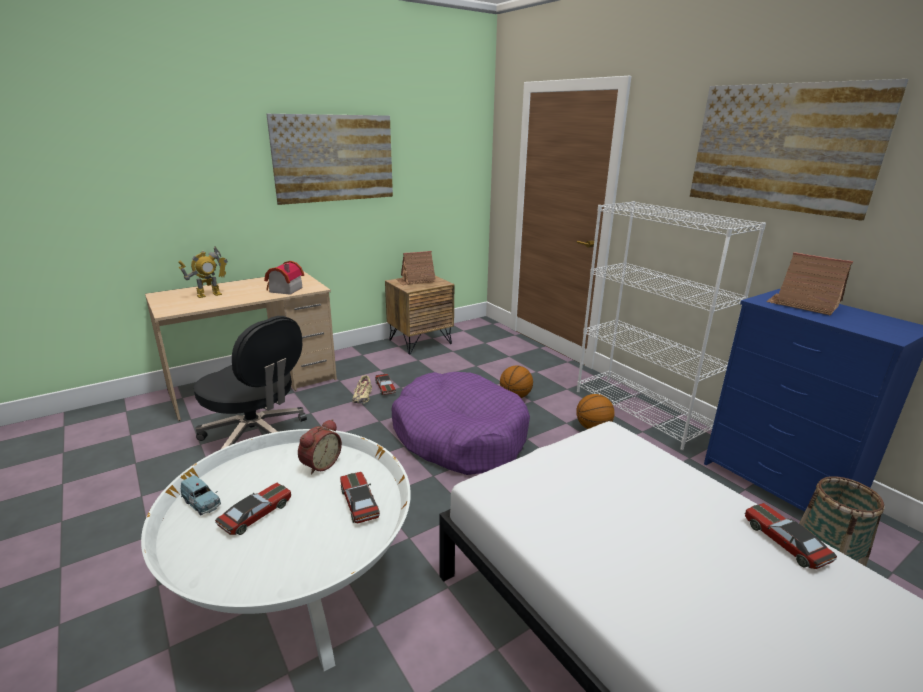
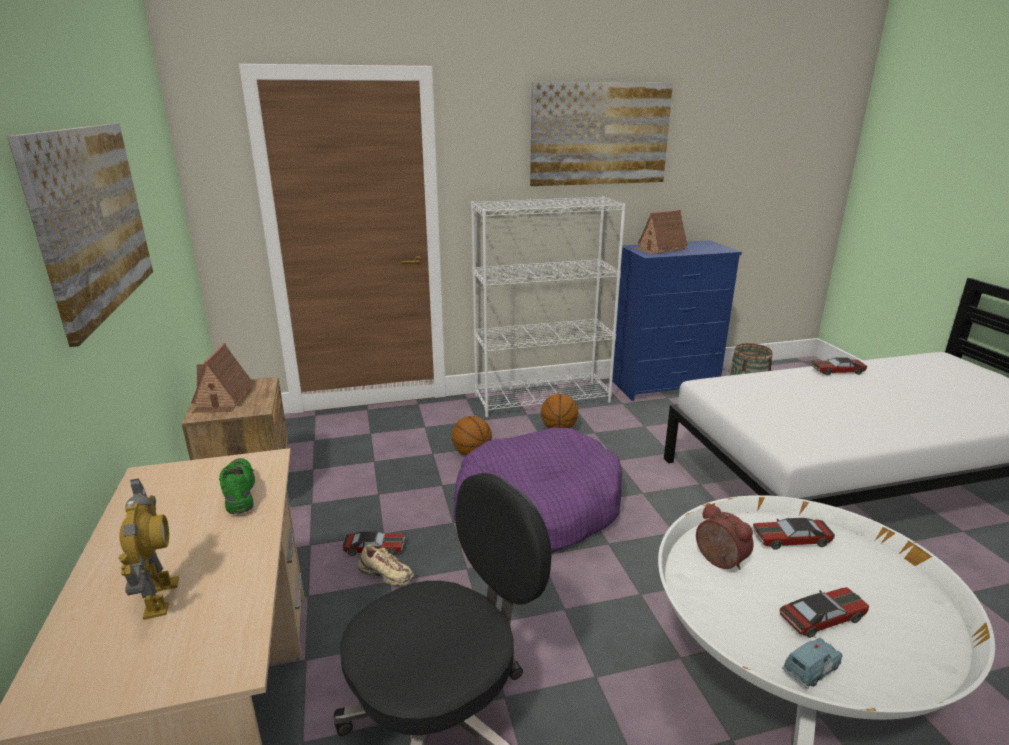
camera: 70 degrees left, 0 degrees up
(256, 514) = (822, 618): toy car -> toy car turned 105 degrees clockwise
(283, 290) = (239, 494): toy house -> green shoe

